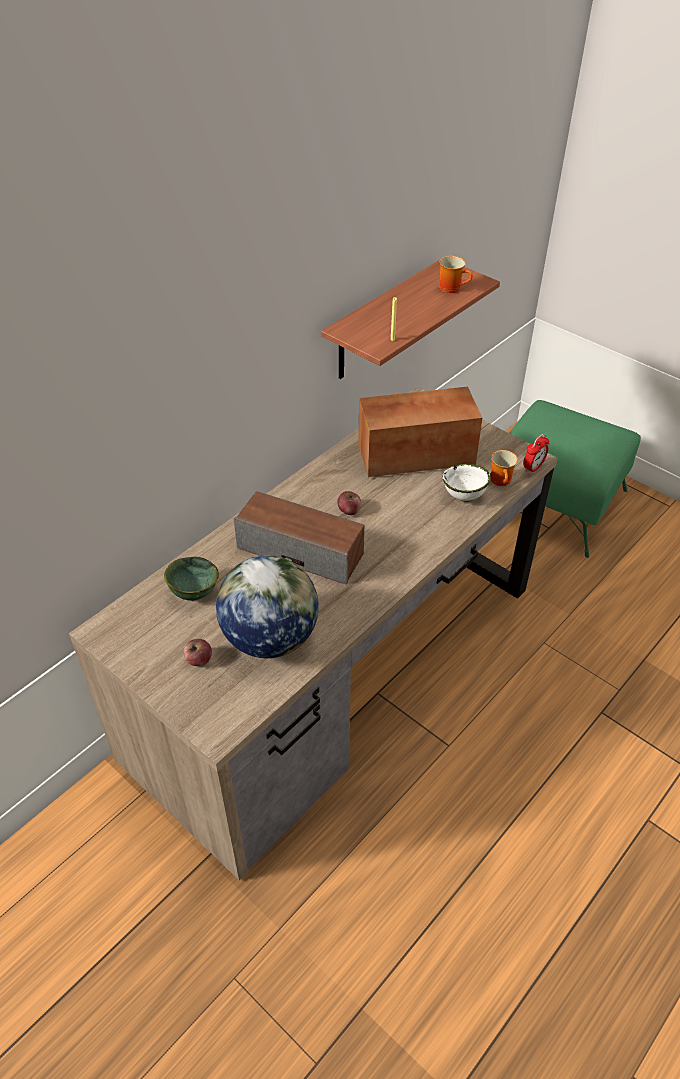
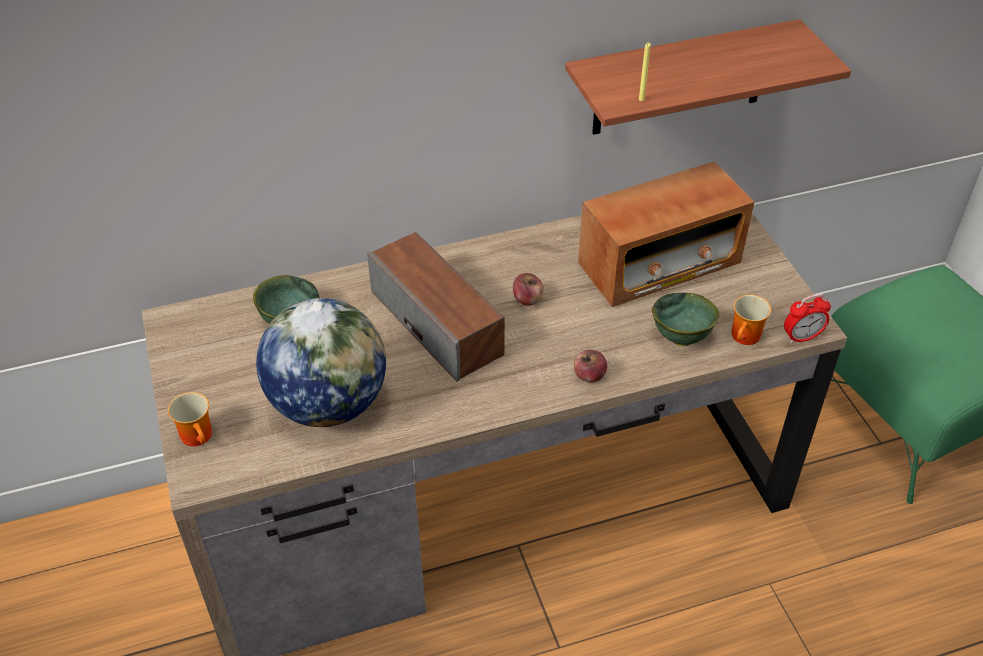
camera: 30 degrees right, 0 degrees up
(198, 660) = (239, 394): apple -> apple (589, 376)
(416, 456) = (659, 266): radio -> radio turned 135 degrees clockwise
(452, 288) = (778, 60): mug -> mug (200, 436)
(463, 496) = (680, 337): white bowl -> green bowl

